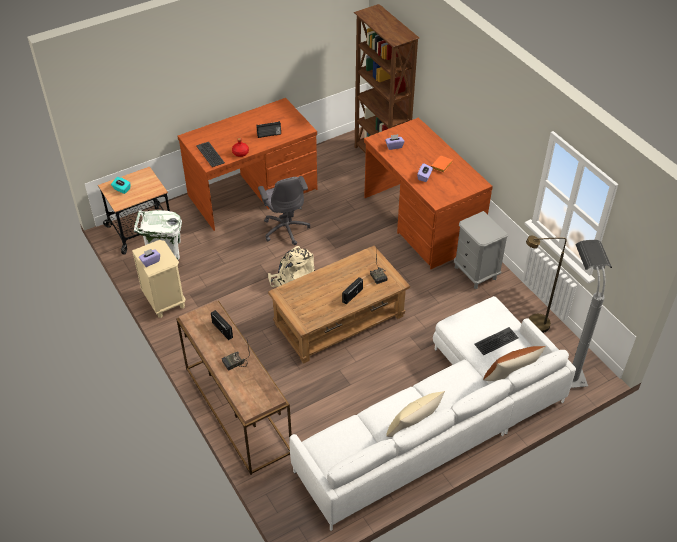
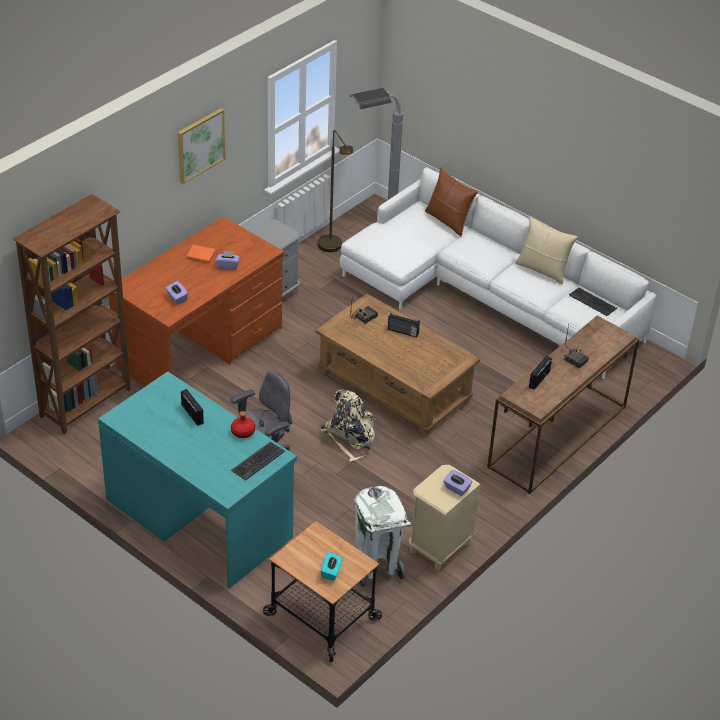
camera: 110 degrees left, 5 degrees down
(253, 192) = (199, 517): brown desk -> turquoise desk
(491, 109) = (200, 145): none -> picture
(496, 341) = (410, 231): keyboard -> keyboard (592, 302)

